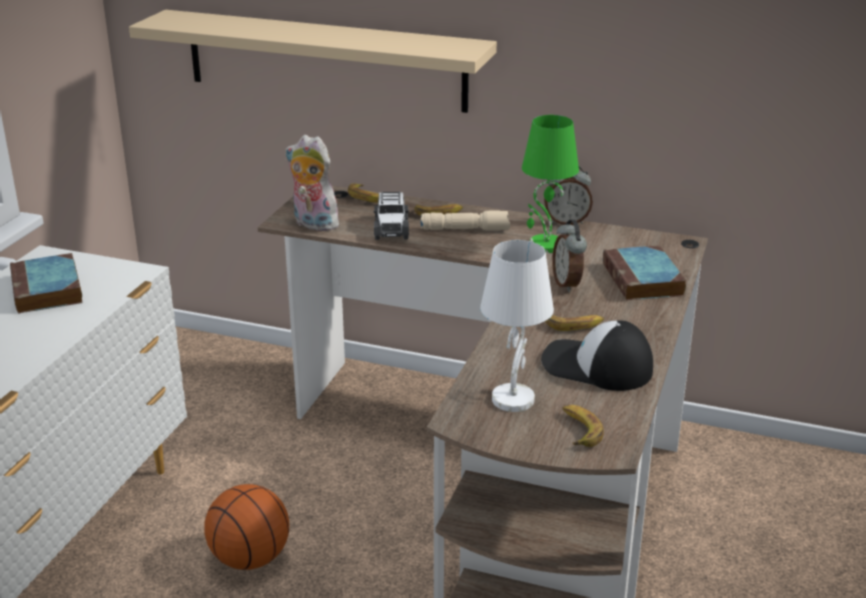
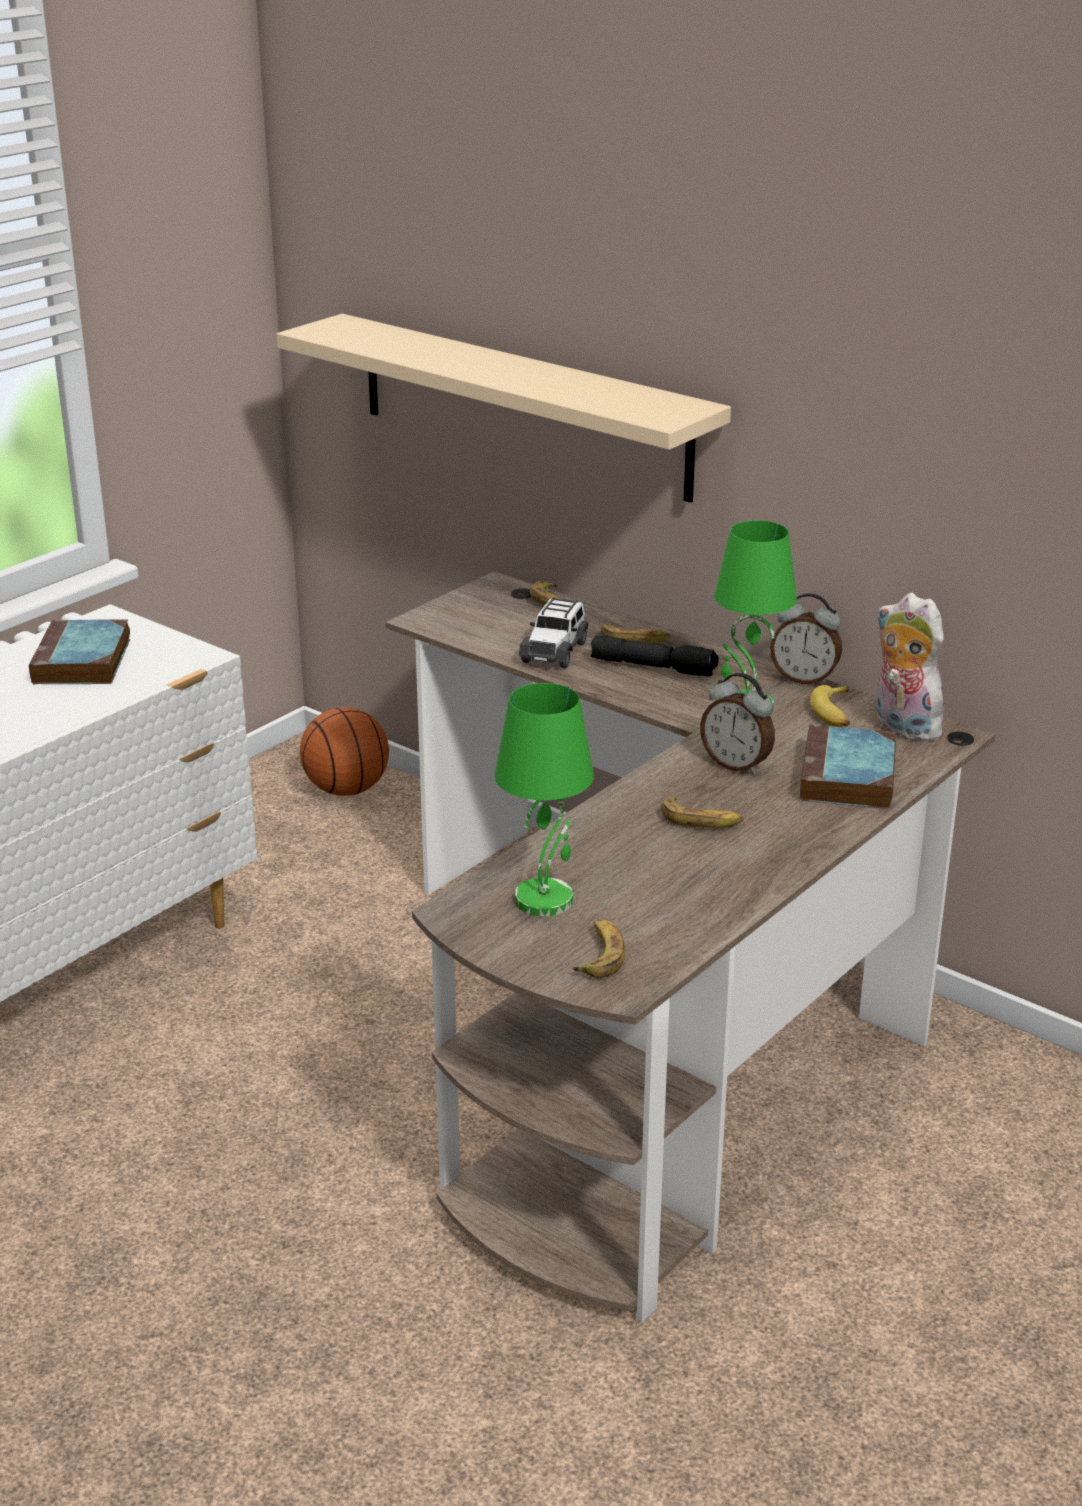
camera: 20 degrees right, 0 degrees up
(250, 558) = (269, 1055): basketball -> basketball (346, 789)
(312, 224) = (457, 629): plush toy -> plush toy (901, 727)
(465, 229) = (654, 667): beige flashlight -> black flashlight
(512, 399) = (544, 899): white table lamp -> green table lamp
(568, 284) = (736, 765): alarm clock -> alarm clock turned 60 degrees counterclockwise
(596, 366) = (687, 879): cap -> none
(603, 241) = (835, 713): none -> banana

